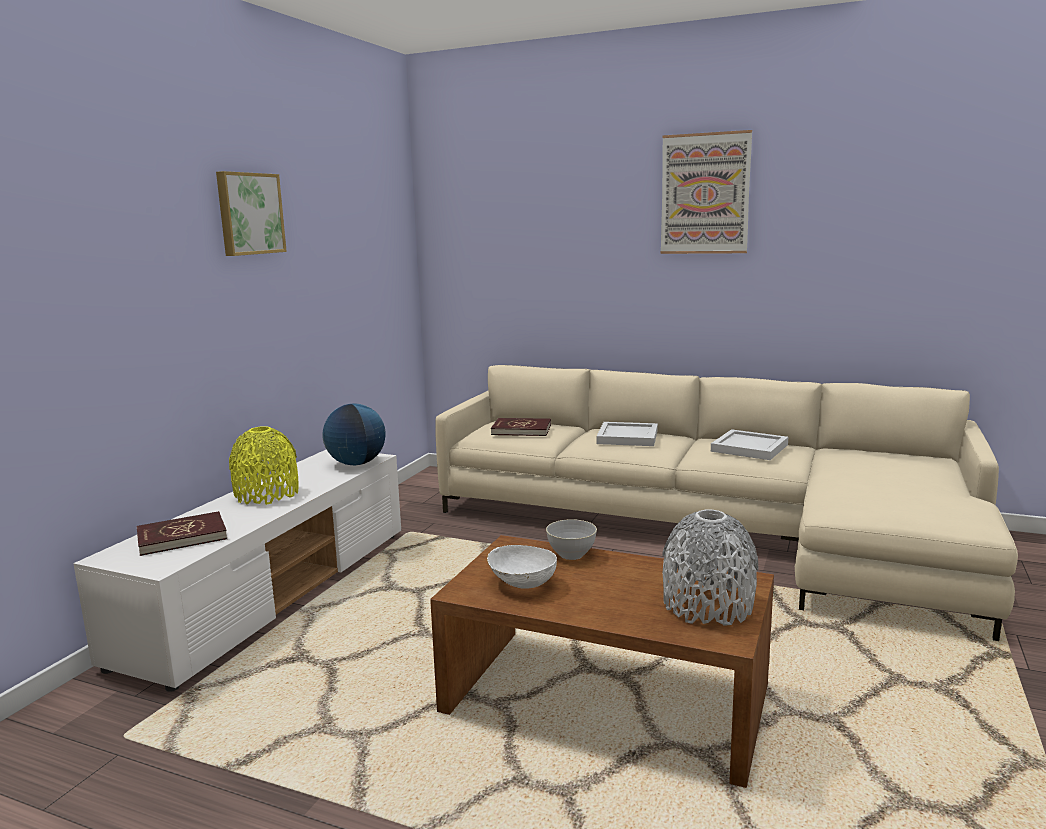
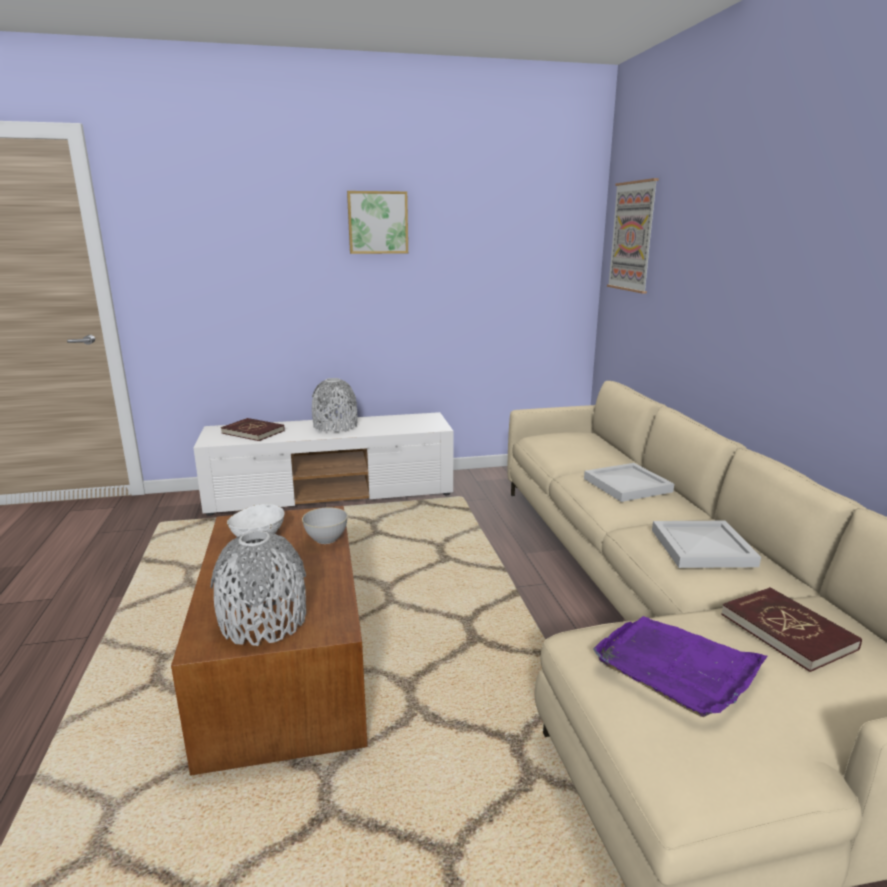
camera: 55 degrees right, 5 degrees up
(267, 495) = (335, 426): yellow vase -> grey vase
(356, 463) = (419, 427): globe -> none
(521, 430) = (571, 445): red book -> red book (787, 631)
(705, 194) = (809, 207): picture -> picture (632, 236)
(882, 493) = (676, 667): none -> purple tray

